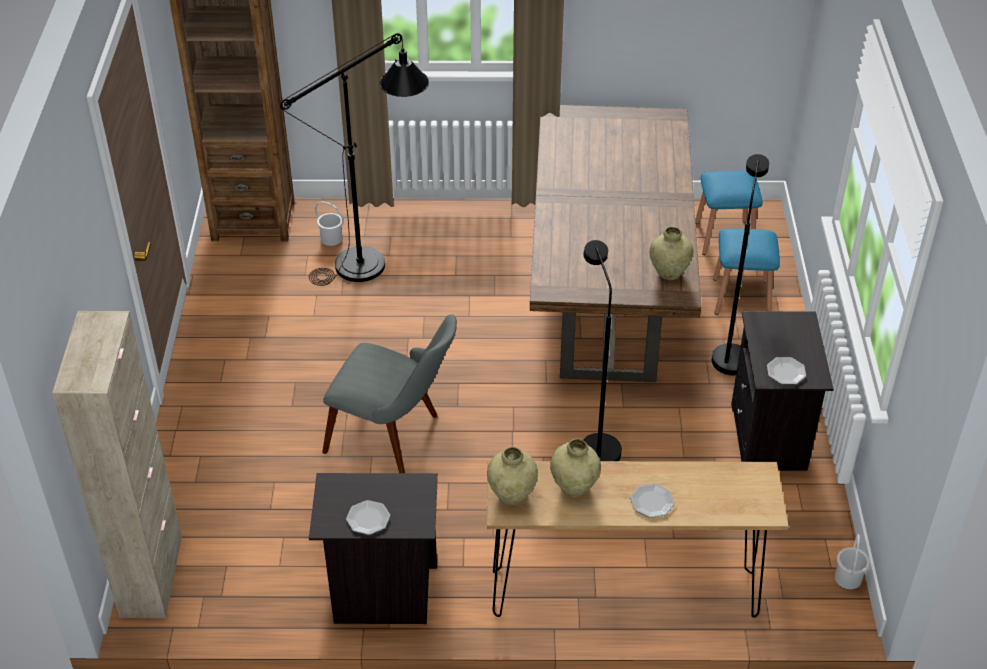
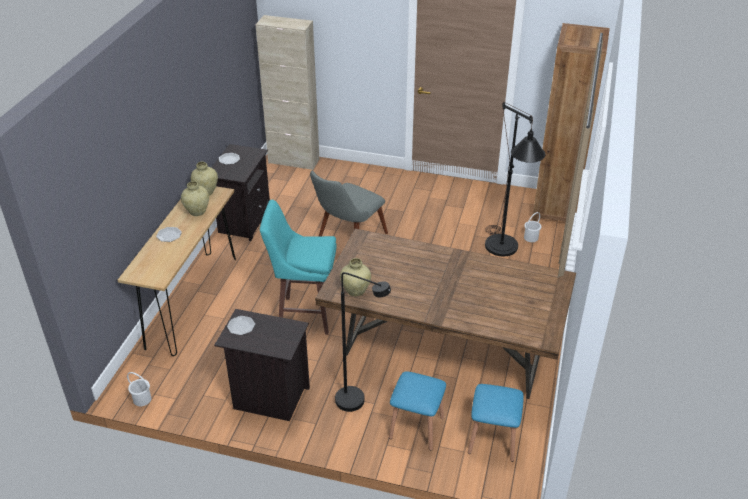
camera: 105 degrees right, 5 degrees down
(595, 444) = (304, 315): black floor lamp -> turquoise stool

